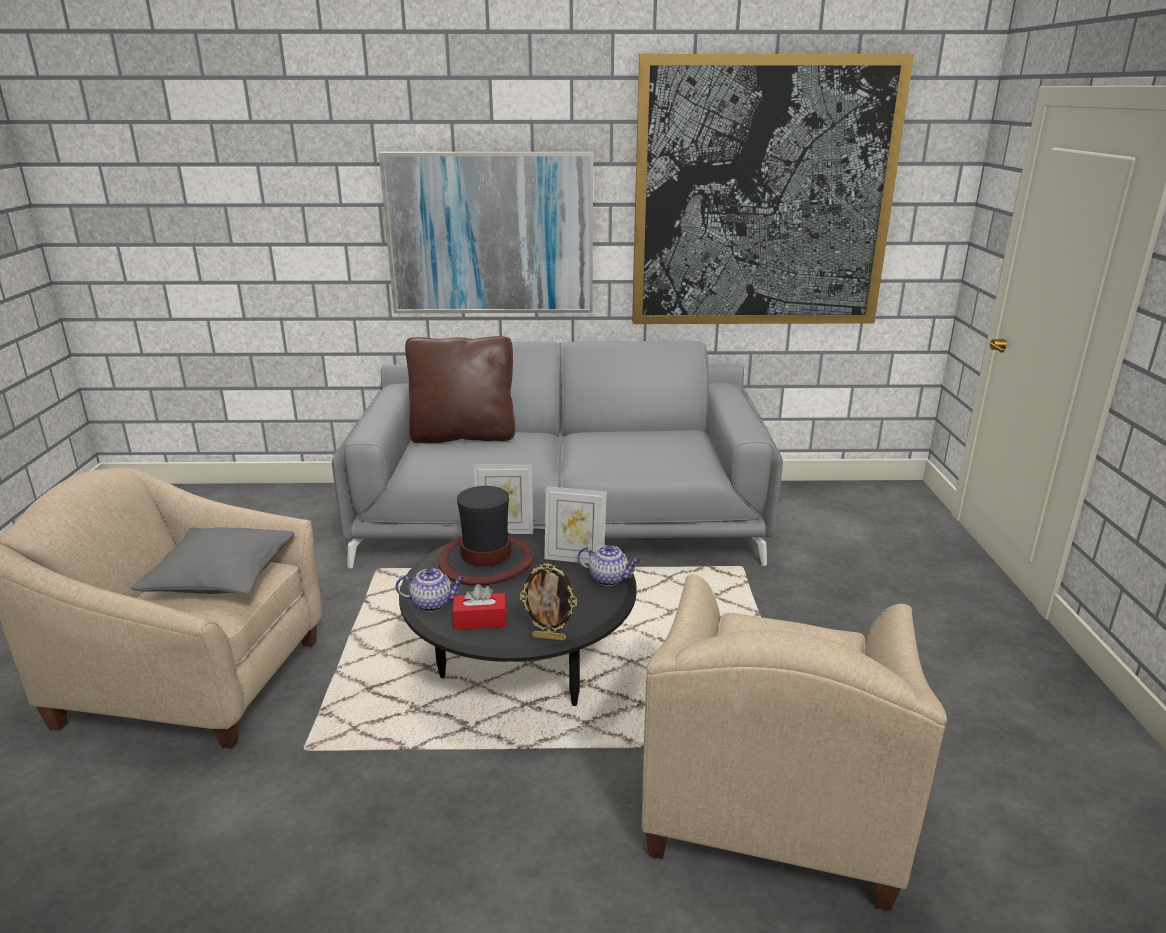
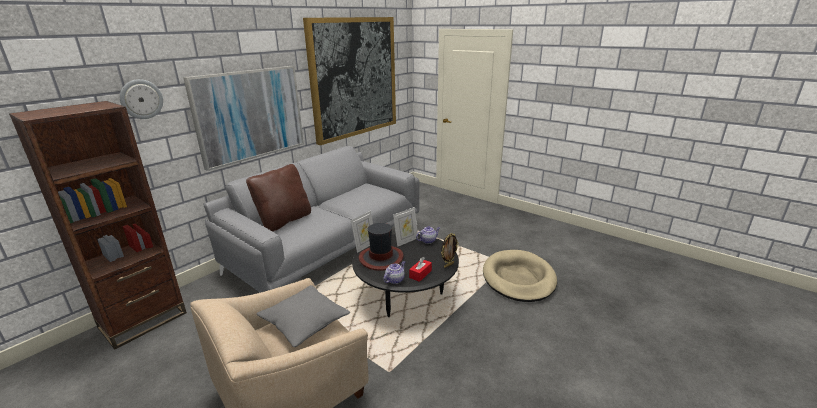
camera: 50 degrees left, 0 degrees up
(253, 501) = (143, 320): none -> brown bookcase
(315, 179) = (141, 99): none -> wall clock
(772, 793) = (518, 278): beige armchair -> beige dog bed

